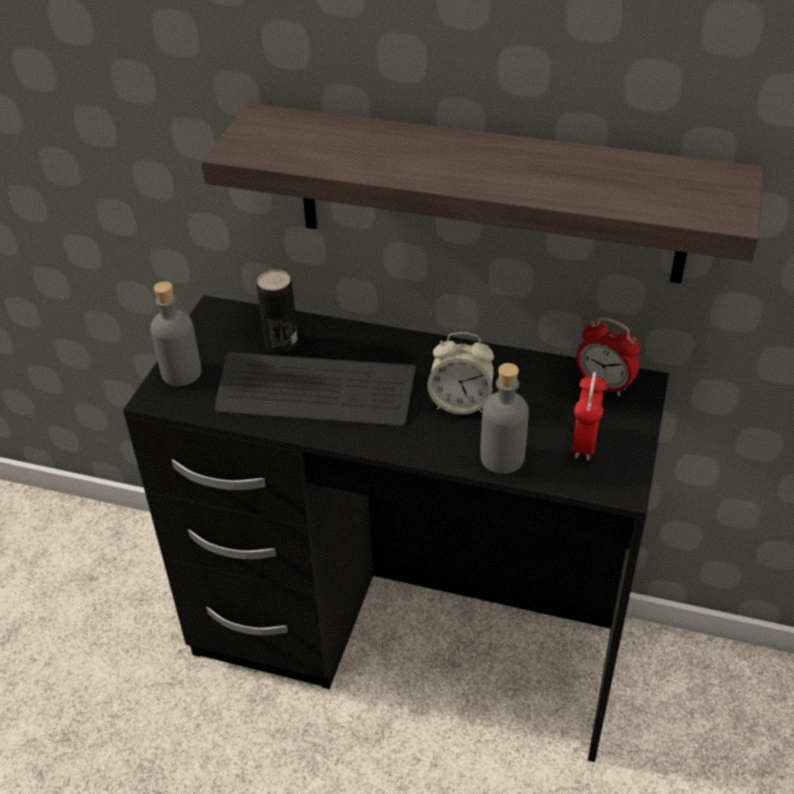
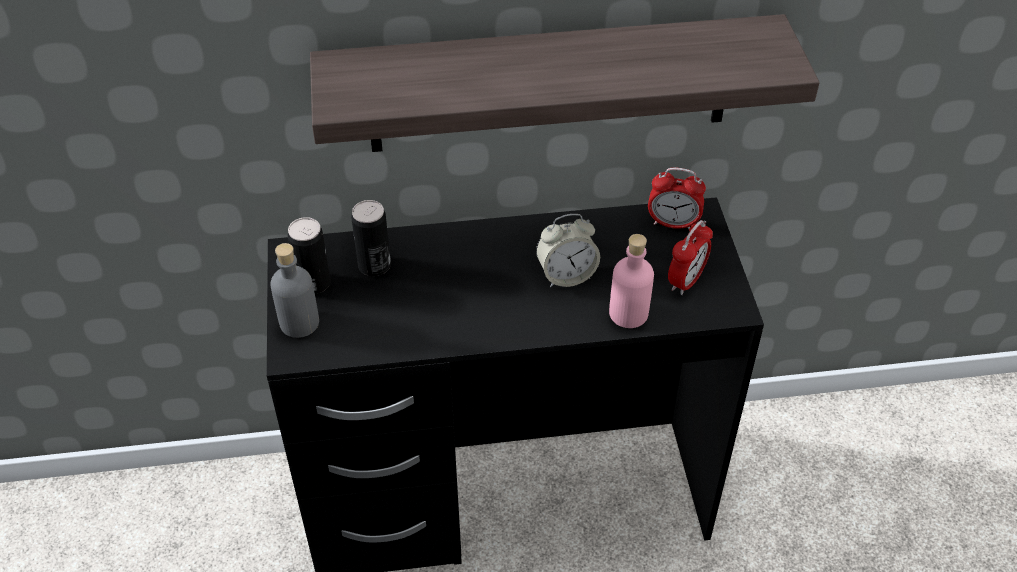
camera: 25 degrees left, 5 degrees up
(217, 343) = (314, 283): none -> can
(315, 392) = (436, 303): keyboard -> none
(502, 458) = (628, 313): grey bottle -> pink bottle
(584, 444) = (686, 281): alarm clock -> alarm clock turned 135 degrees counterclockwise

